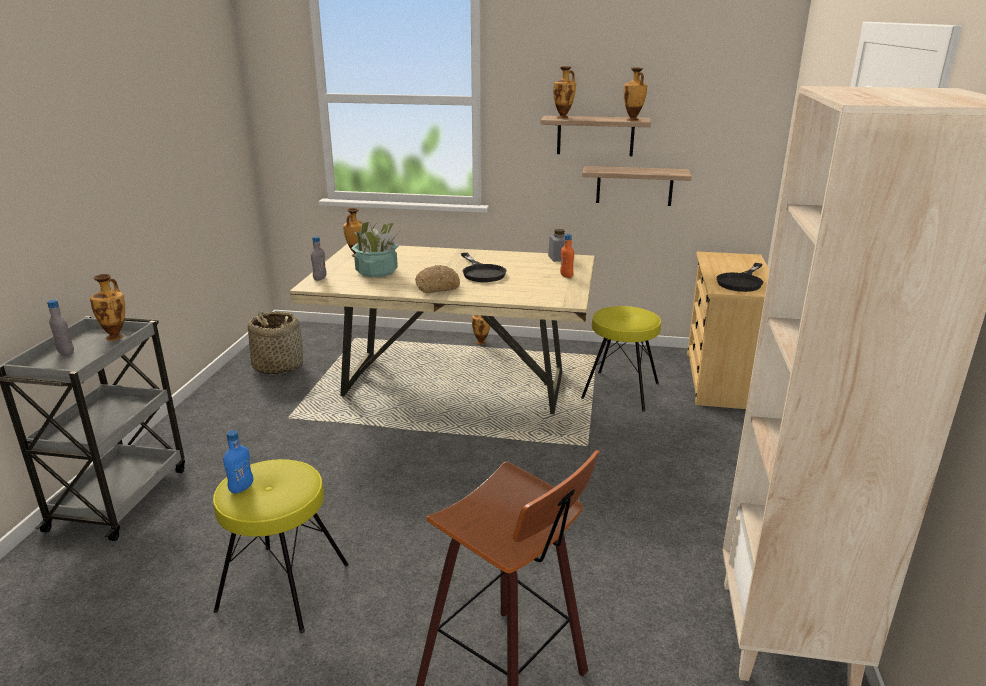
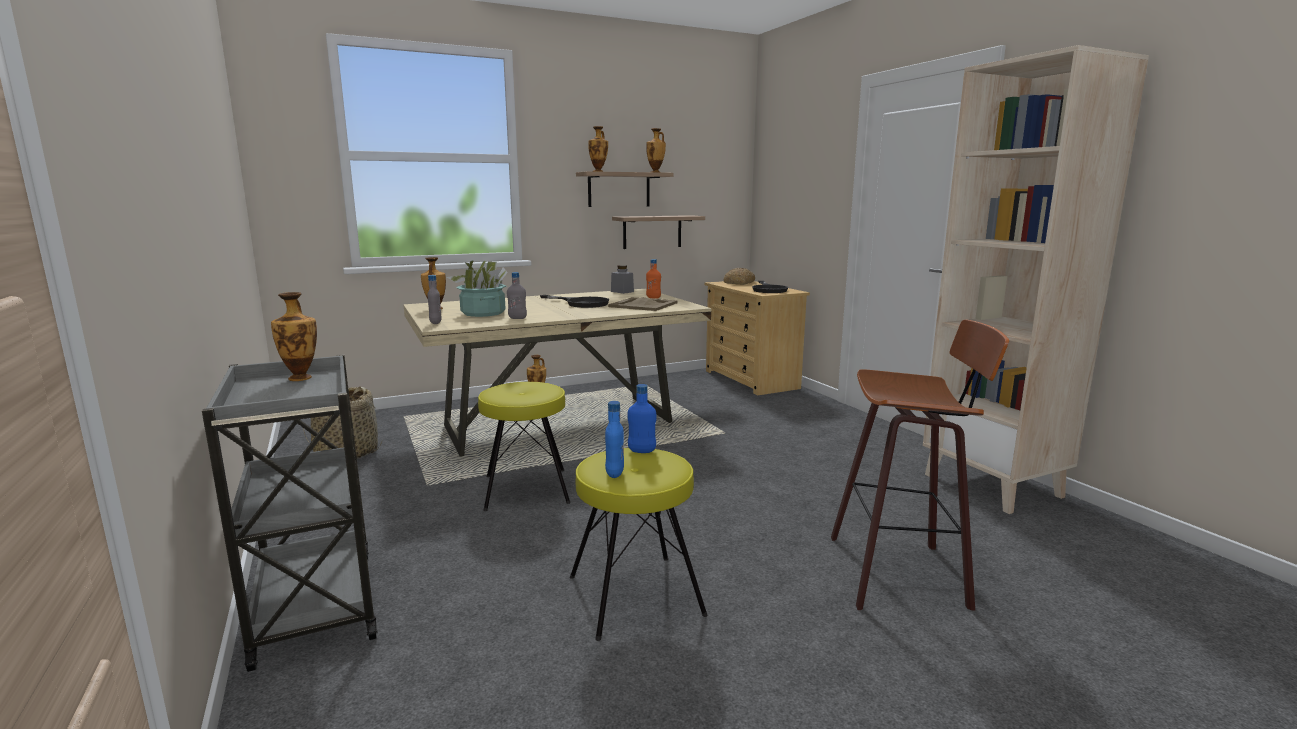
camera: 35 degrees left, 10 degrees down
(66, 353) = (262, 396): grey bottle -> grey bottle (517, 318)
(297, 471) = (642, 451): none -> blue bottle
(437, 287) = (565, 313): bread -> bread (739, 283)
(530, 287) = (642, 305): none -> beige tray
(620, 391) = (696, 399): yellow stool -> yellow stool (527, 489)

